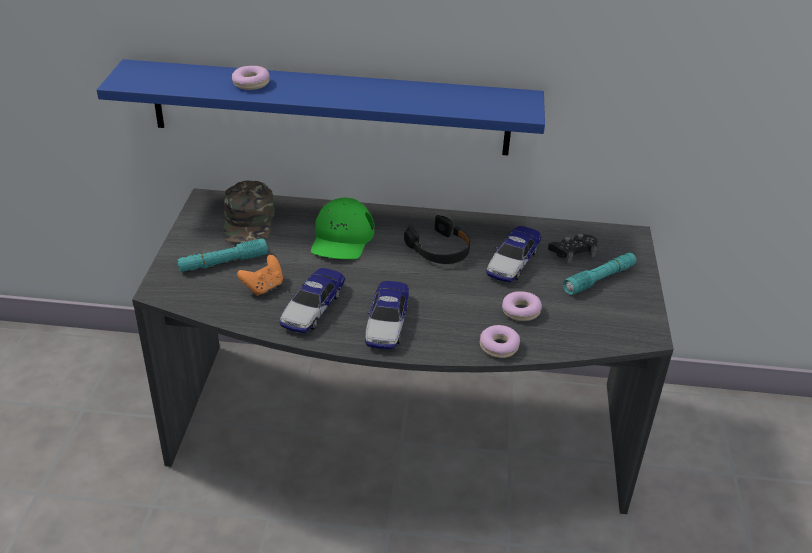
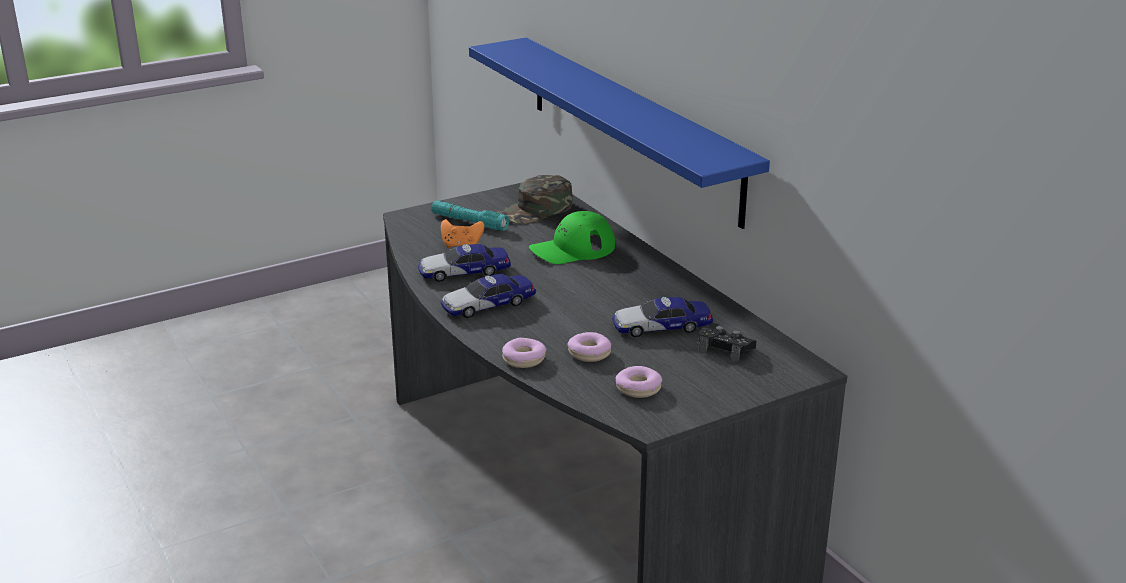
camera: 55 degrees right, 10 degrees down
(251, 83) = (563, 76): donut -> donut (638, 388)
(440, 249) = (624, 290): black headphones -> none
(599, 279) = (701, 375): turquoise flashlight -> none

